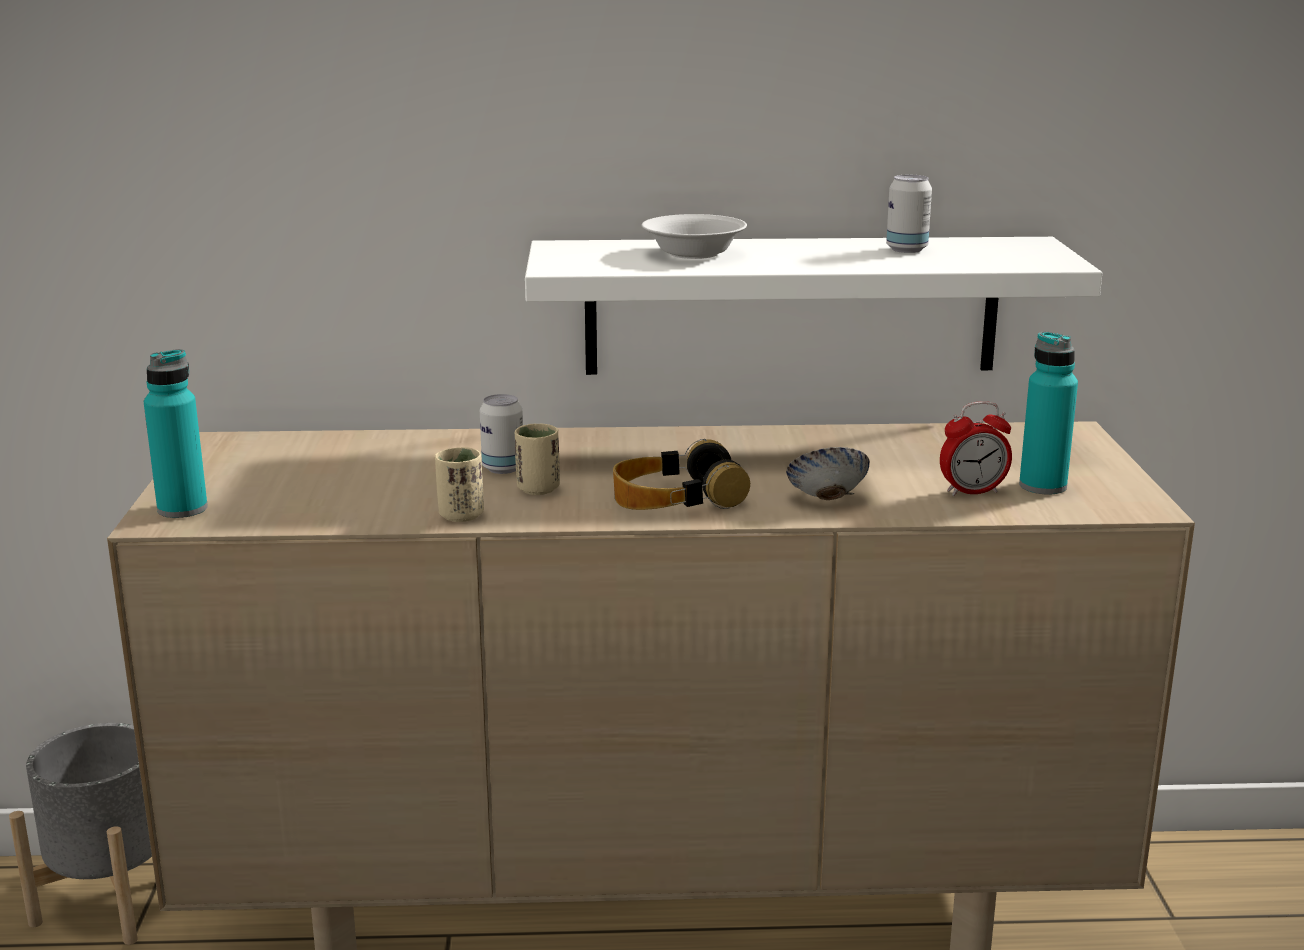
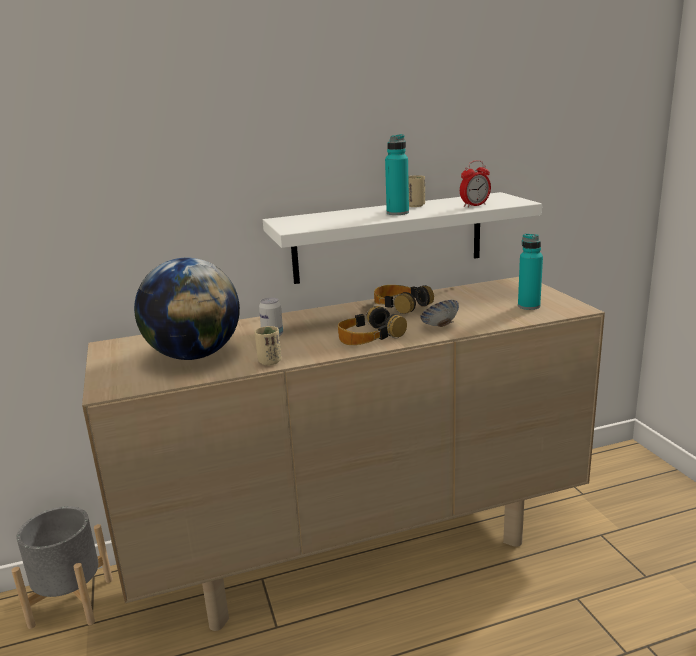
camera: 15 degrees left, 0 degrees up
(182, 509) = (115, 382): turquoise bottle -> turquoise bottle (397, 213)
(342, 483) = (194, 355): none -> globe
(538, 489) = (298, 343): beige cup -> beige cup (415, 205)
(694, 254) = (351, 216): white bowl -> none
(786, 446) = (400, 305): none -> headphones
(906, 249) = (446, 203): can -> none
(972, 492) = (501, 313): alarm clock -> alarm clock (474, 205)

